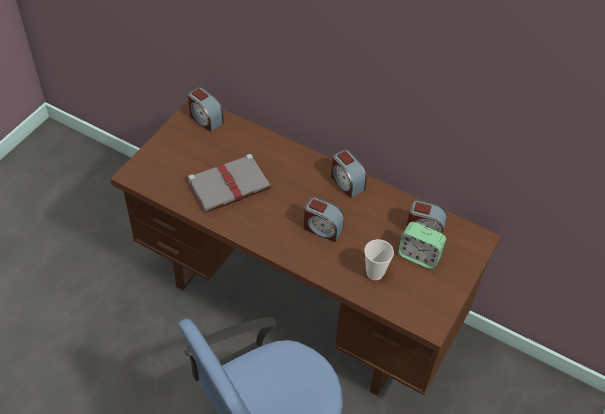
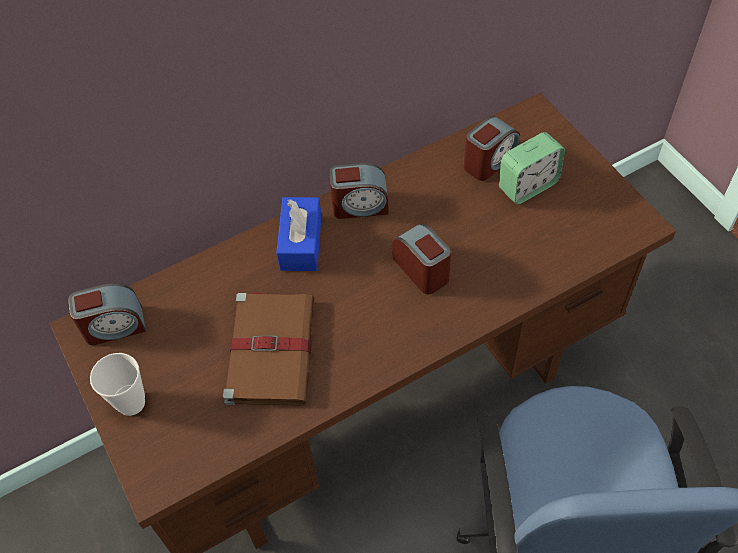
camera: 55 degrees left, 5 degrees up
(230, 185) = (271, 349): grey book -> brown book
(304, 168) = (301, 242): none -> blue tissue box
(322, 228) = (422, 269): alarm clock -> alarm clock turned 90 degrees counterclockwise
(375, 273) = (530, 245): cup -> cup (131, 403)

